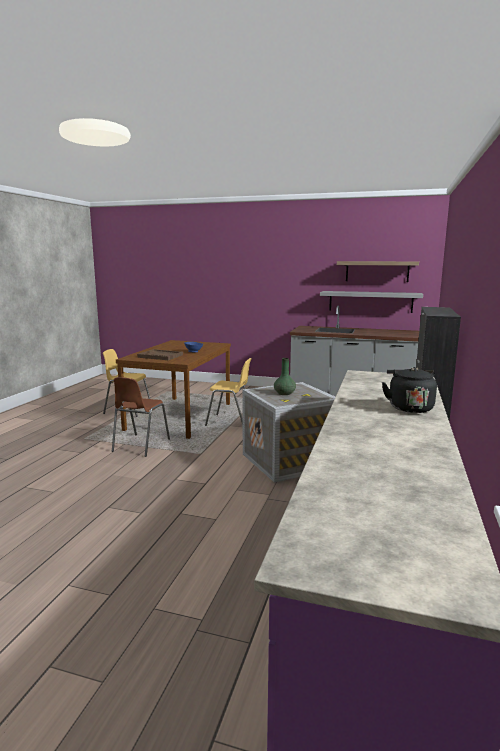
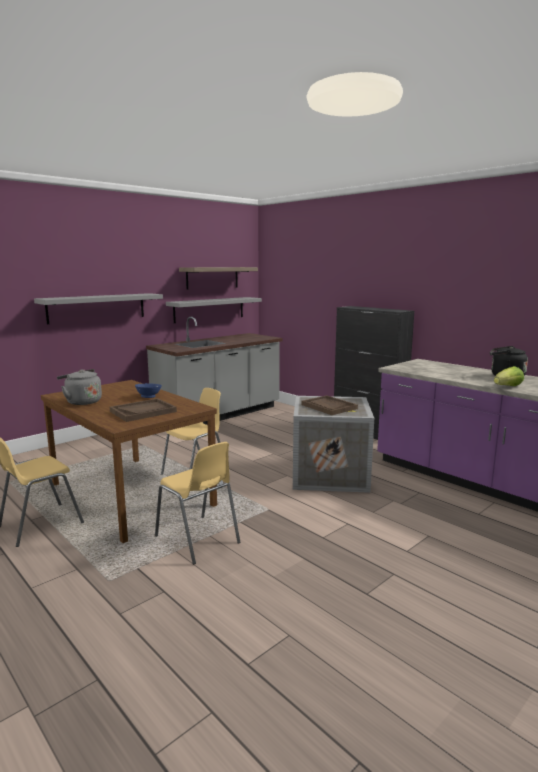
camera: 60 degrees left, 0 degrees up
(140, 446) = (198, 540): brown chair -> yellow chair
(166, 346) = (82, 402): none -> grey kettle
(263, 291) = (97, 308): none -> grey shelf
(284, 393) = (328, 407): green vase -> brown tray
(347, 410) = (507, 387): none -> lettuce

